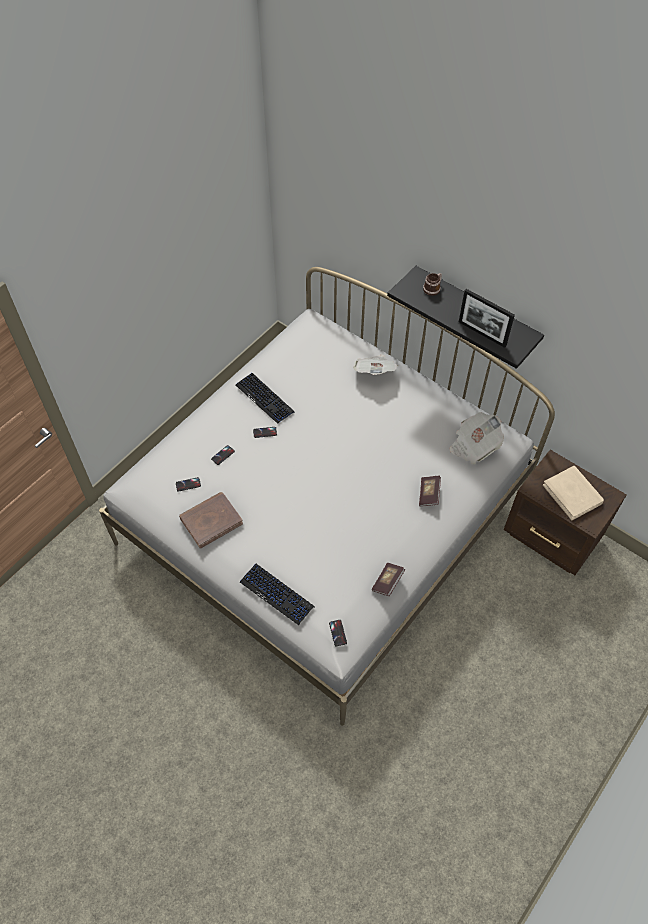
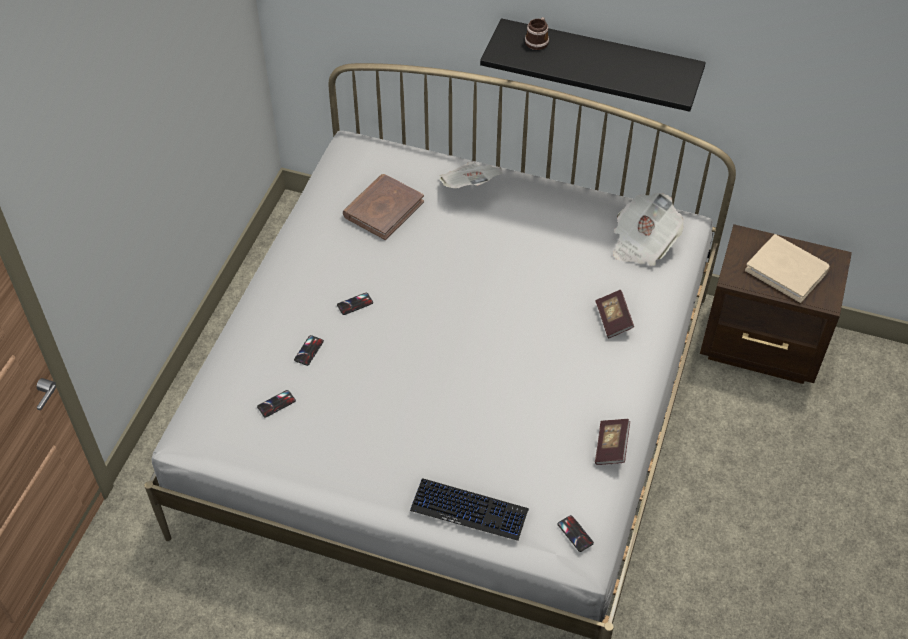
camera: 20 degrees left, 5 degrees down
(211, 521) = (332, 442): brown book -> brown book (383, 209)
(265, 398) = (334, 260): keyboard -> none
(482, 333) = (628, 79): picture frame -> none

